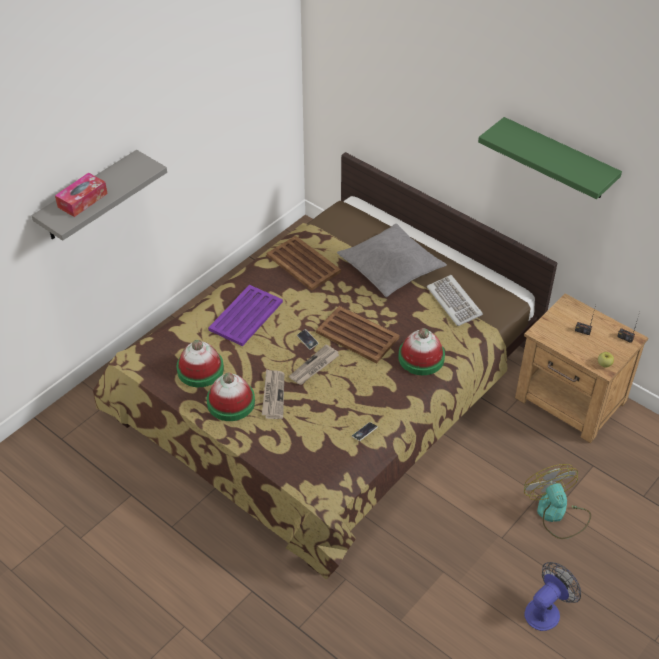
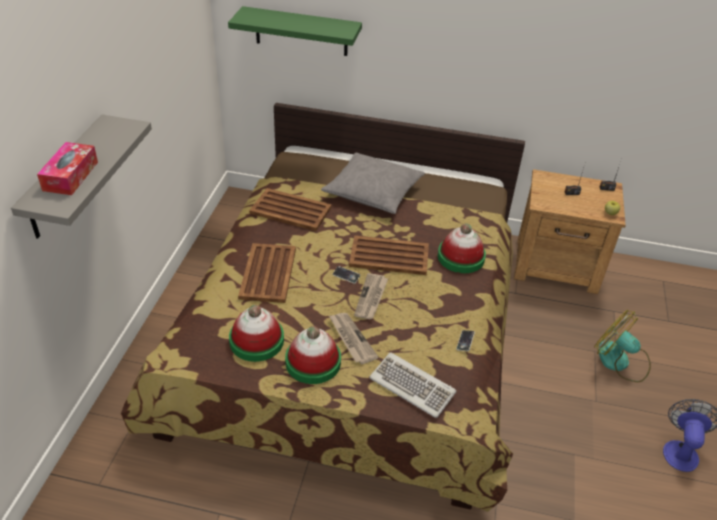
camera: 30 degrees left, 5 degrees down
(246, 315) = (268, 272): purple tray -> brown tray
(454, 302) = (451, 202): keyboard -> keyboard (412, 386)
(558, 159) = (524, 34): green shelf -> green shelf (301, 31)

